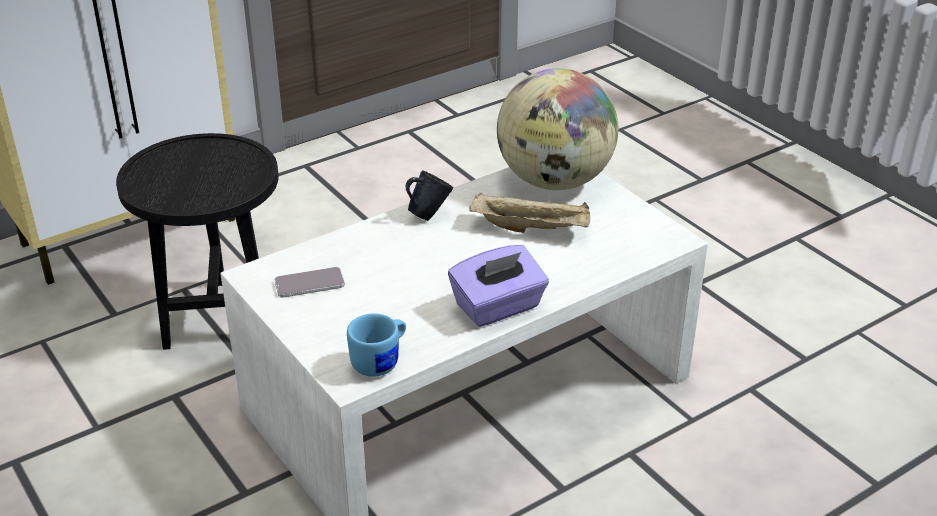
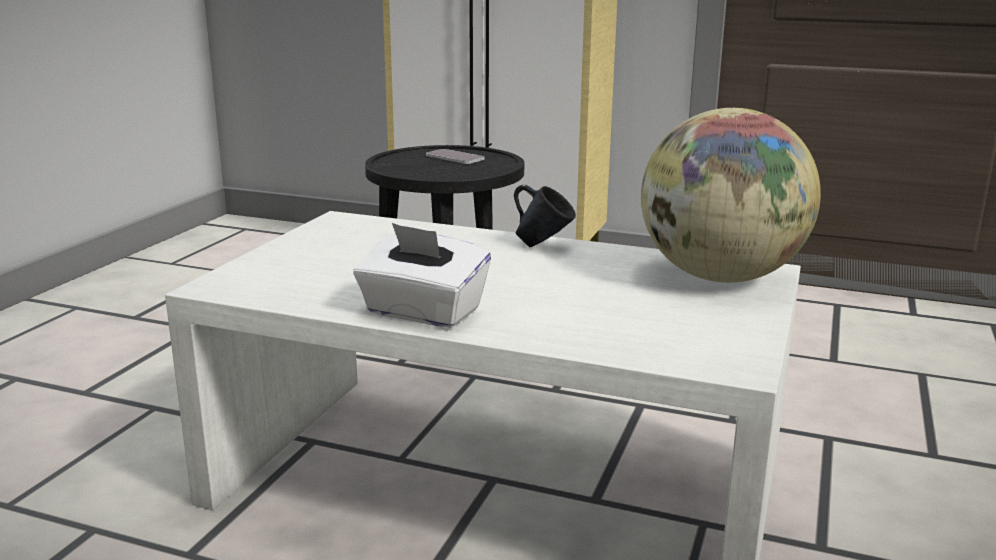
camera: 55 degrees right, 15 degrees down
(309, 283) = (353, 237): phone -> phone (454, 158)
(381, 361) = (257, 290): blue mug -> none
(498, 307) = (422, 312): purple tissue box -> white tissue box
(532, 228) = (604, 290): beige tray -> none

